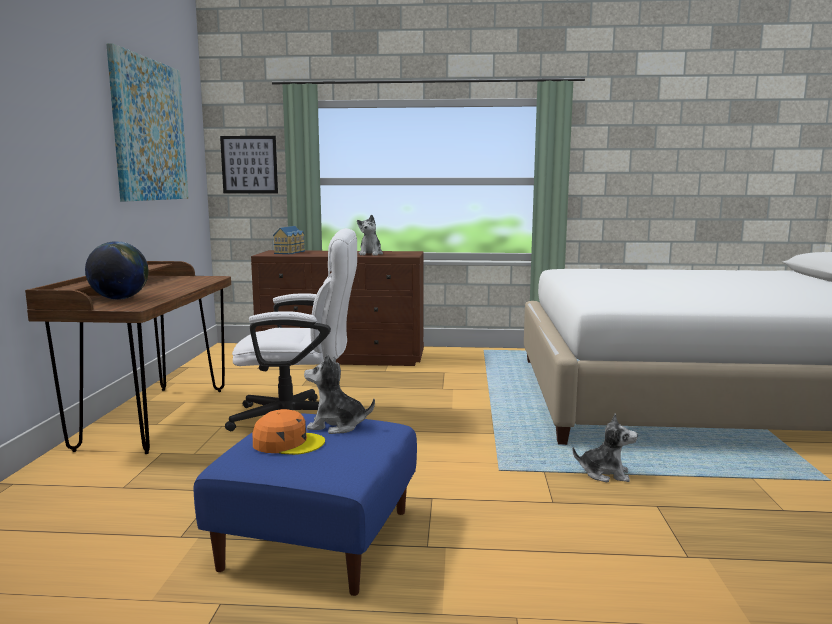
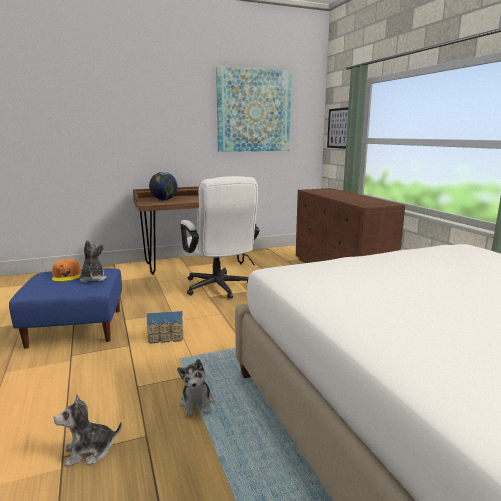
camera: 65 degrees right, 5 degrees up
(290, 252) = (328, 191): toy house -> toy house (166, 337)
(370, 254) = (355, 200): plush toy -> plush toy (89, 451)

